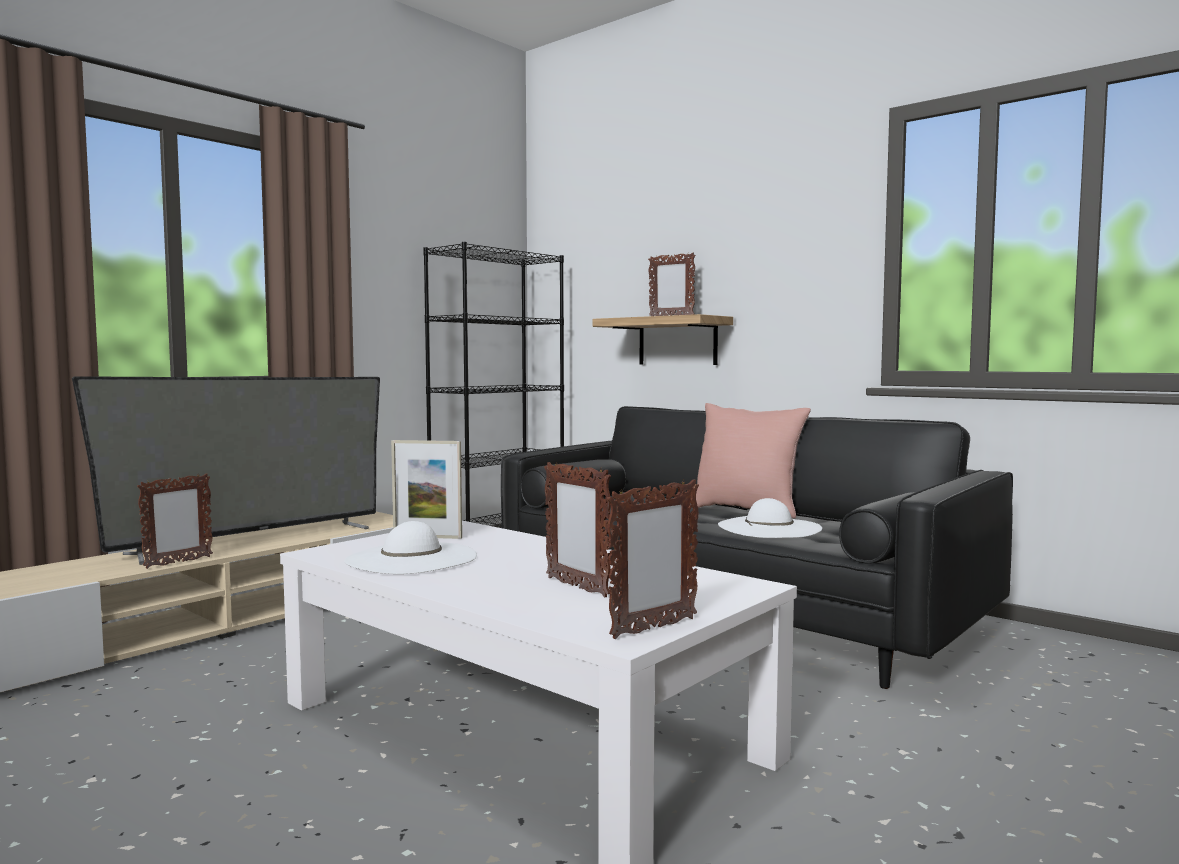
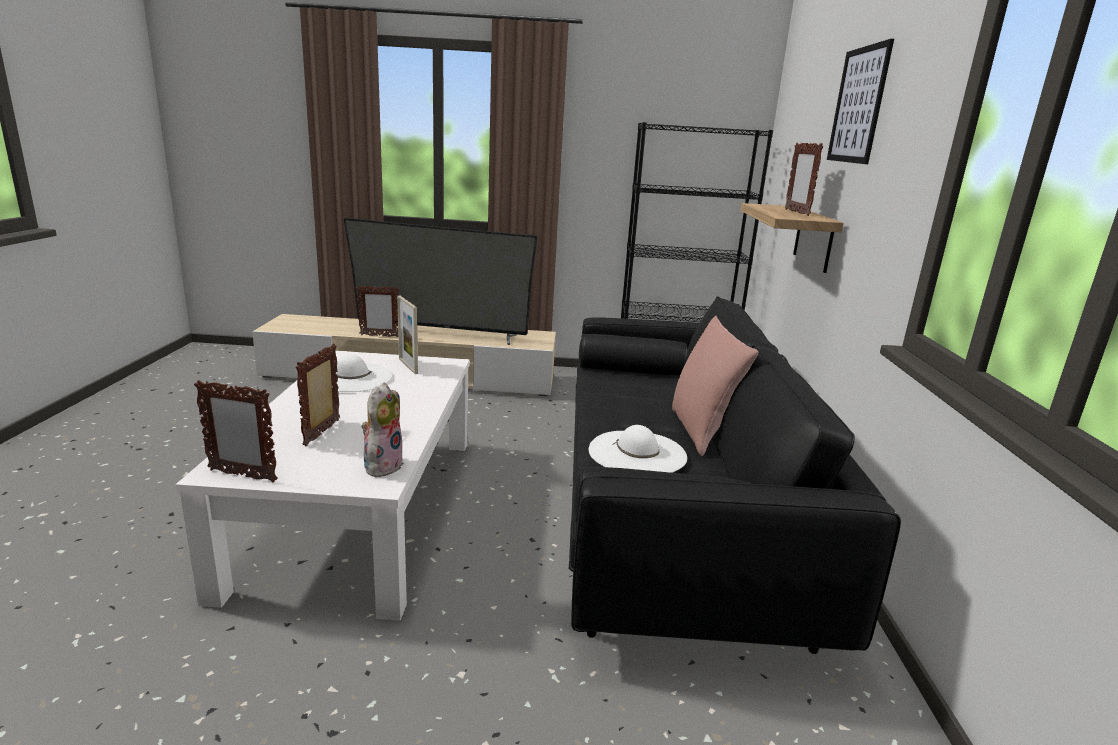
camera: 50 degrees right, 15 degrees up
(707, 579) = (382, 465): none -> plush toy
(717, 221) = (858, 105): none -> picture

